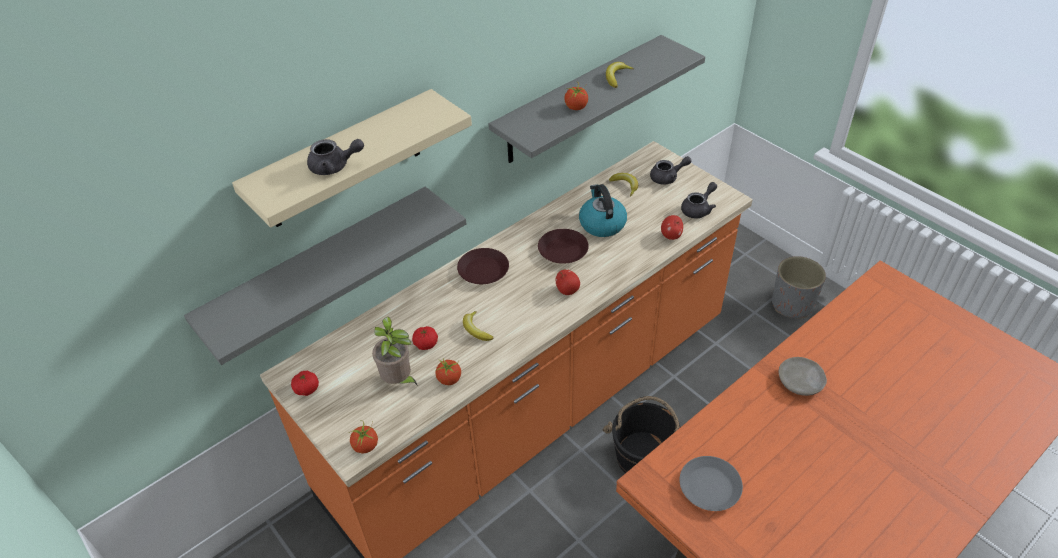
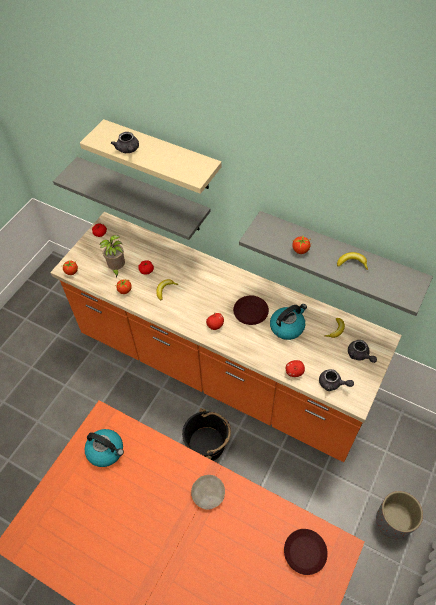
camera: 70 degrees right, 10 degrees up
(483, 270) = (214, 276): brown plate -> brown plate (304, 552)
(709, 487) = (106, 451): grey plate -> kettle

